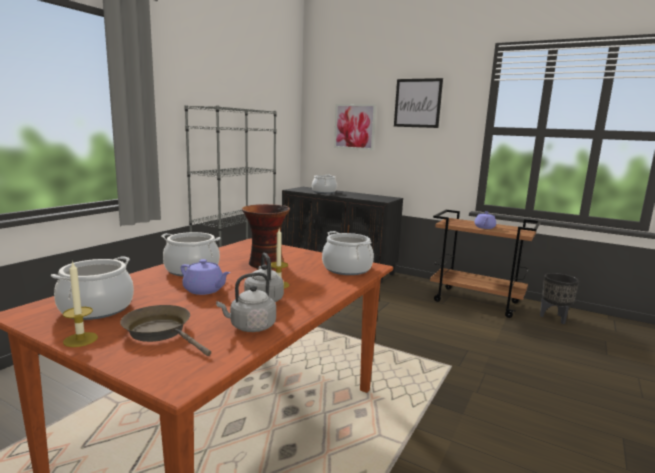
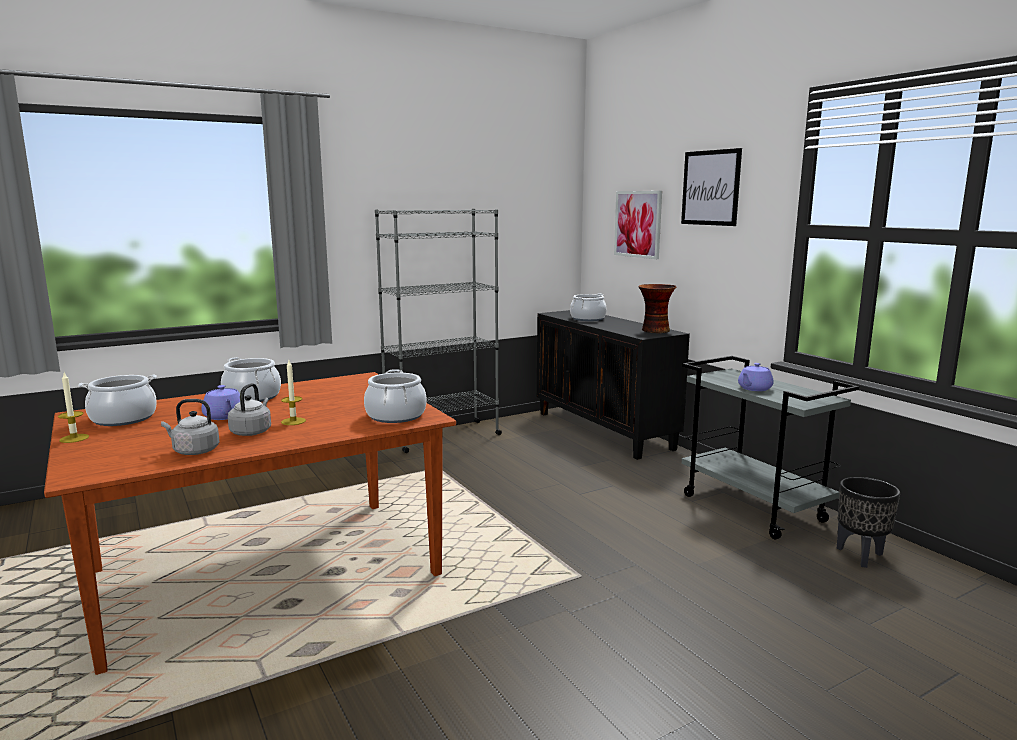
camera: 30 degrees right, 0 degrees up
(161, 332) = (128, 443): brown frying pan -> none
(265, 264) = (327, 400): vase -> vase (654, 330)
(477, 302) = (754, 508): brown cart -> grey cart

